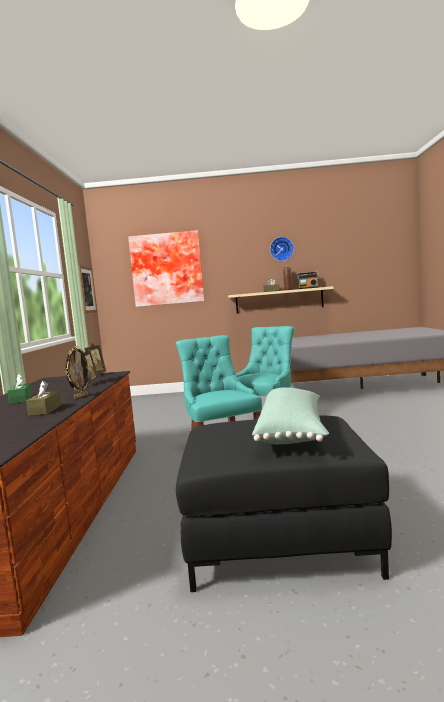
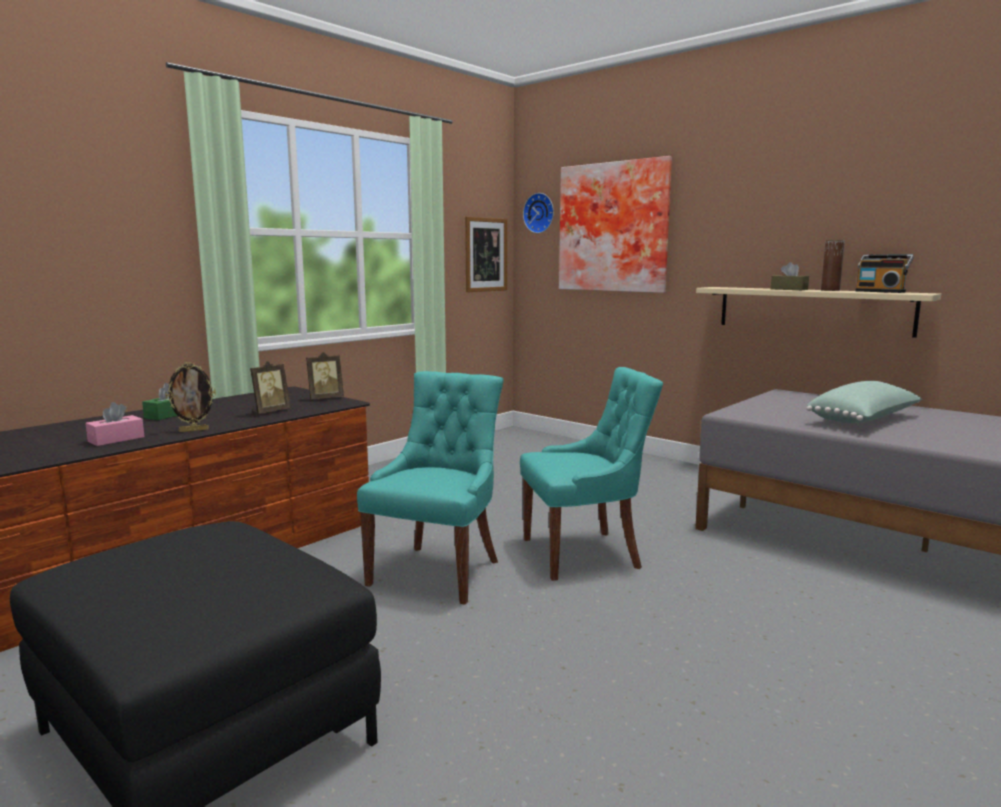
camera: 40 degrees right, 5 degrees up
(45, 410) = (116, 439): brown tissue box -> pink tissue box
(281, 249) = (836, 197): wall clock -> wall clock (540, 213)
(293, 432) = (198, 583): green pillow -> green pillow (865, 420)

